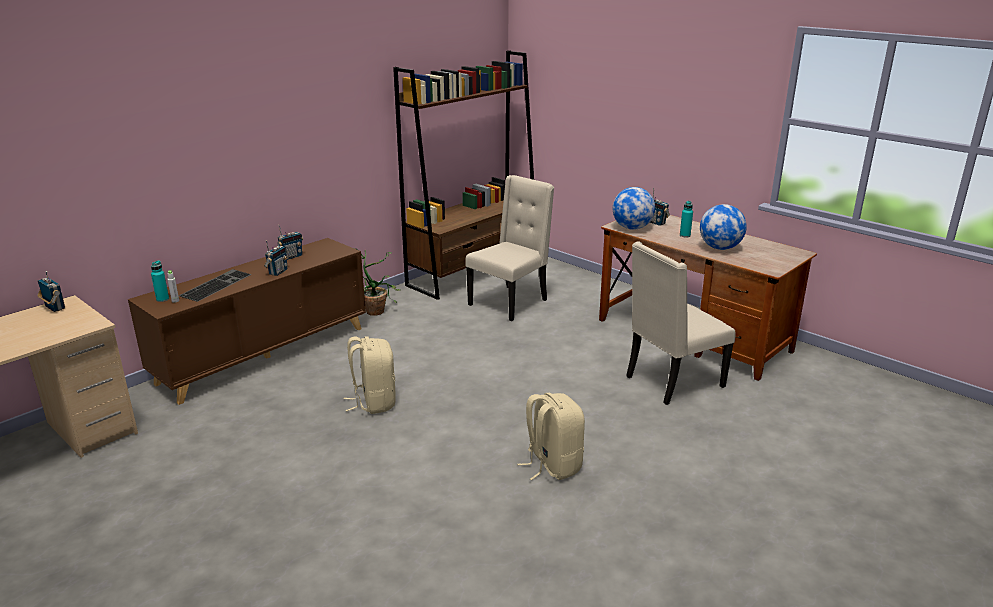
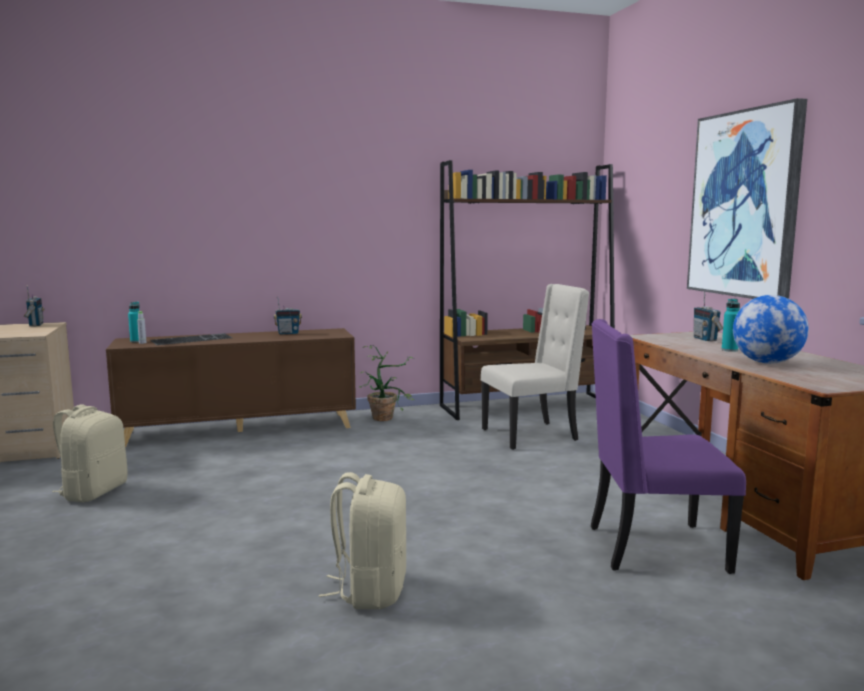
camera: 30 degrees right, 15 degrees down
(278, 272) = (256, 339): radio -> none
(373, 402) = (273, 482): beige backpack -> beige backpack (93, 492)
(632, 228) = (663, 339): globe -> none
(663, 111) = (744, 204): none -> picture
(672, 382) = (653, 548): beige chair -> purple chair

